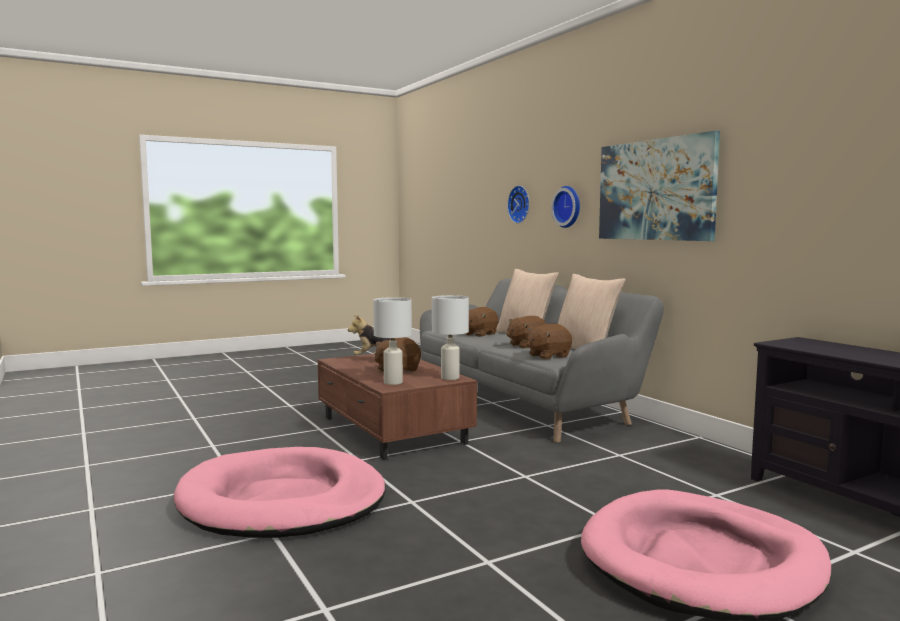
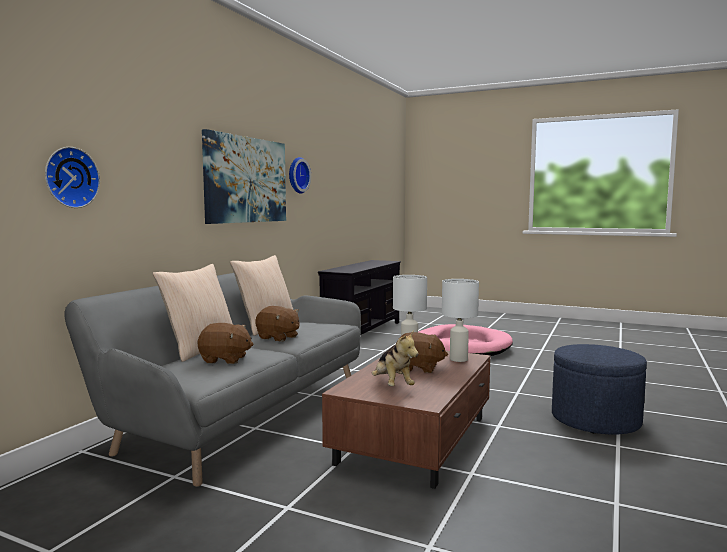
camera: 125 degrees left, 0 degrees up
(282, 501) = (595, 420): pink dog bed -> blue ottoman
(548, 356) = (321, 328): brown plush toy -> none
(568, 207) = (160, 188): wall clock -> wall clock (297, 175)

